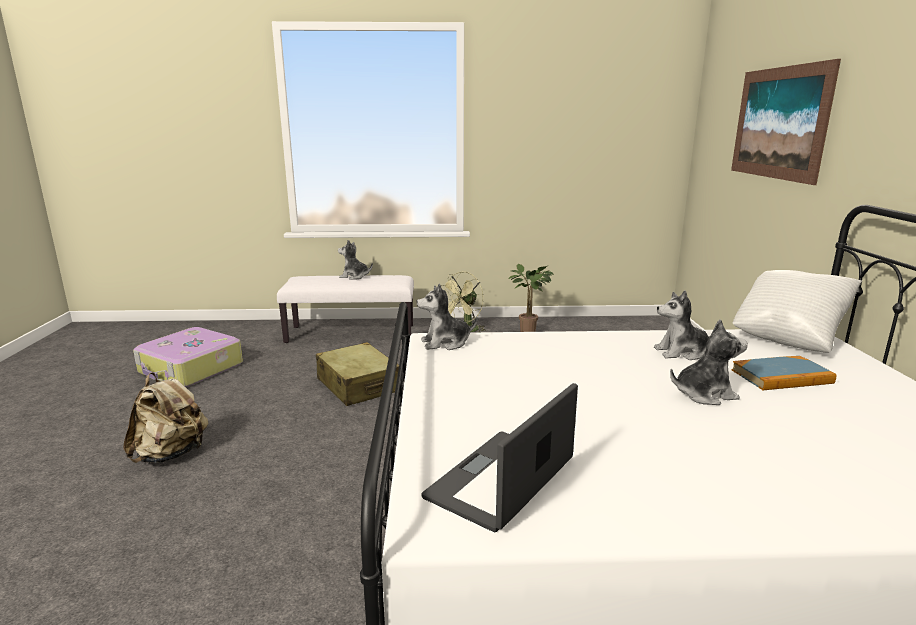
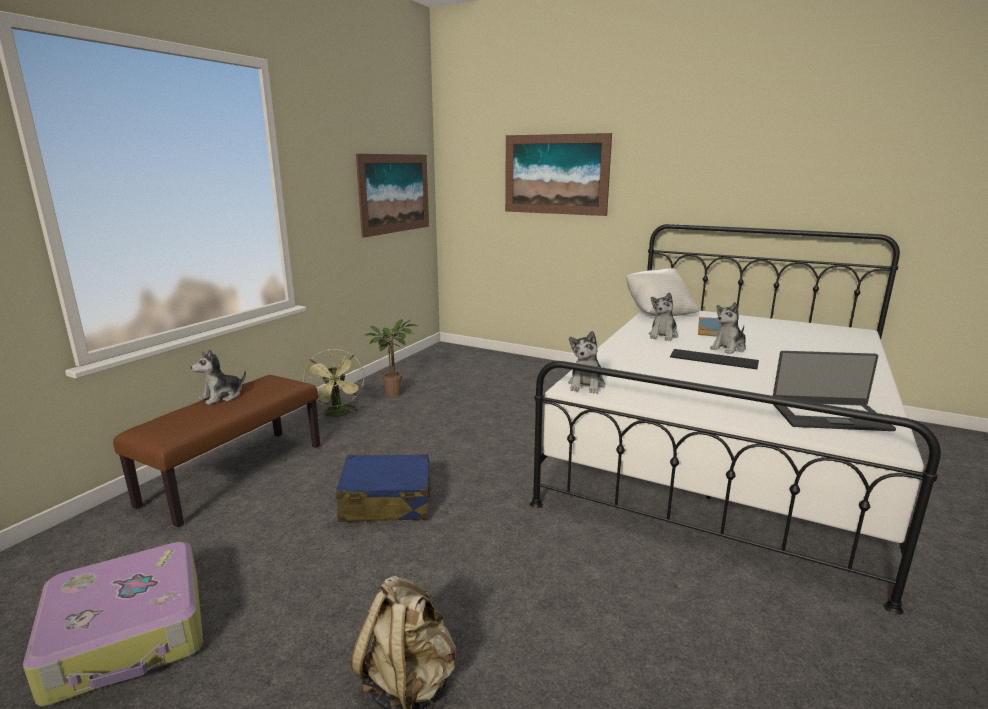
camera: 60 degrees left, 0 degrees up
(351, 333) = (235, 474): white bench -> brown bench
(358, 386) = (386, 502): beige suitcase -> blue suitcase
(502, 480) = (829, 416): laptop -> laptop turned 60 degrees counterclockwise
(616, 142) = (395, 193): none -> picture
(635, 390) = (714, 359): none -> keyboard
(704, 394) = (728, 348): plush toy -> plush toy turned 150 degrees counterclockwise

